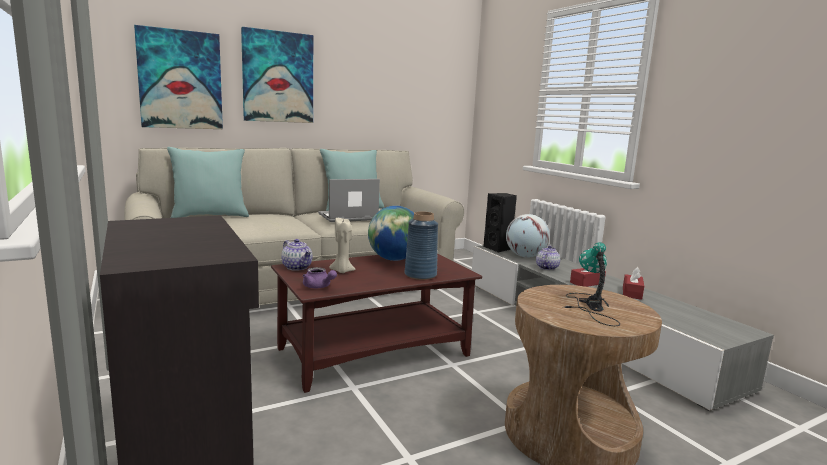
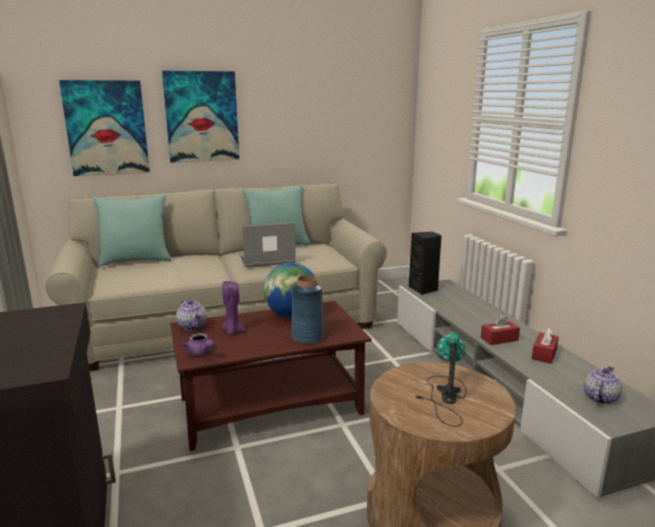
camera: 10 degrees right, 5 degrees up
(342, 271) = (232, 332): beige candle -> purple candle
(525, 256) = (448, 300): globe -> none
(546, 268) = (464, 317): teapot -> teapot (600, 397)

